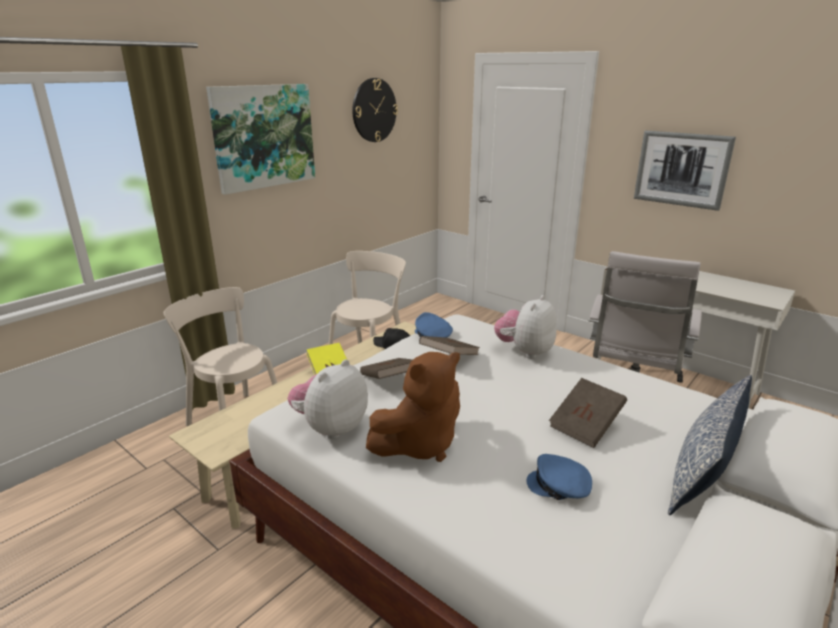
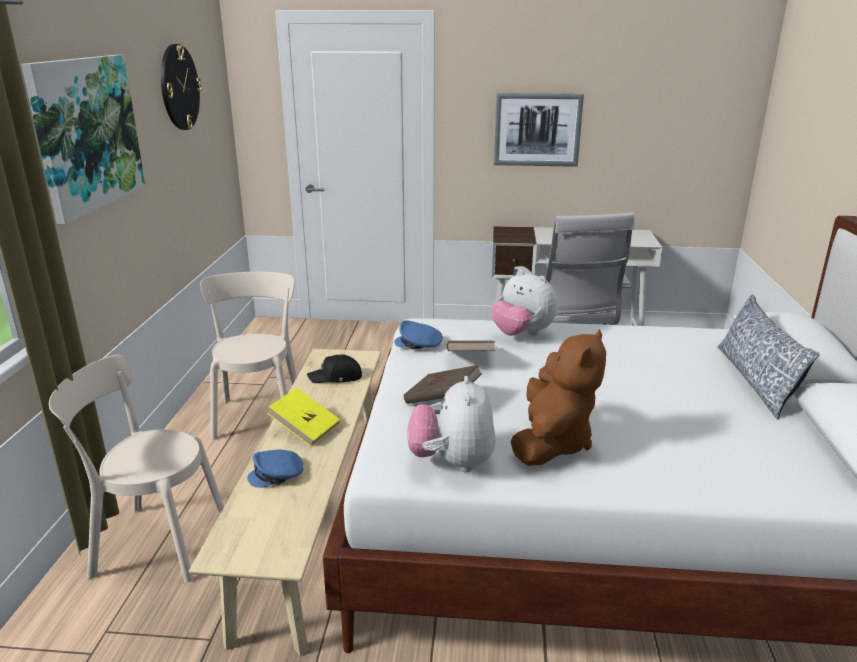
camera: 35 degrees left, 0 degrees up
(525, 351) = (522, 334): plush toy -> plush toy turned 45 degrees counterclockwise
(560, 487) = (693, 430): blue cap -> blue cap (277, 475)
(586, 426) = (649, 378): brown book -> none

